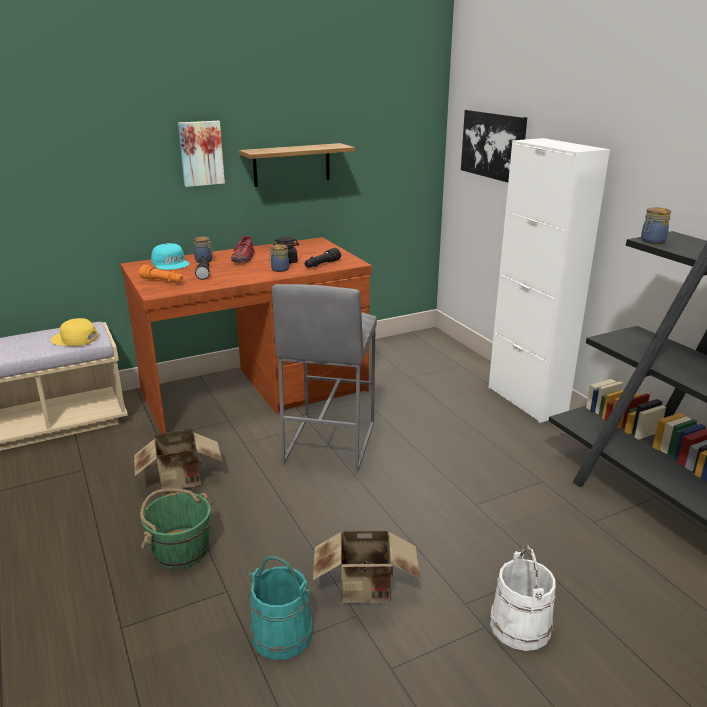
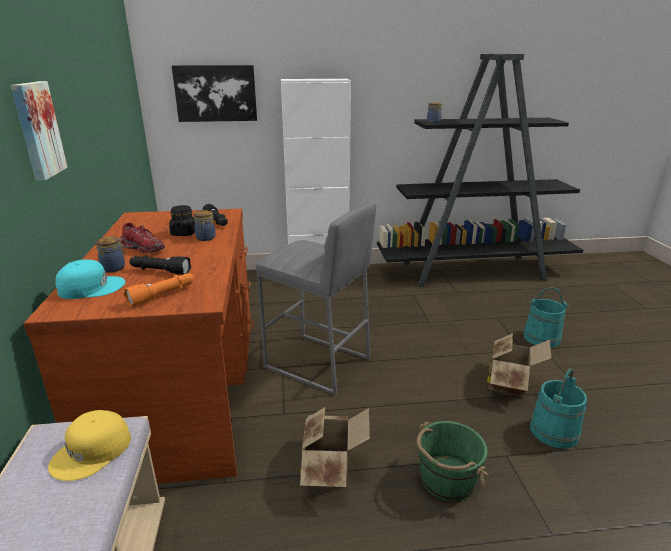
camera: 70 degrees left, 0 degrees up
(291, 165) = (90, 135): shelf -> none
(520, 626) = (541, 337): white bucket -> turquoise bucket

